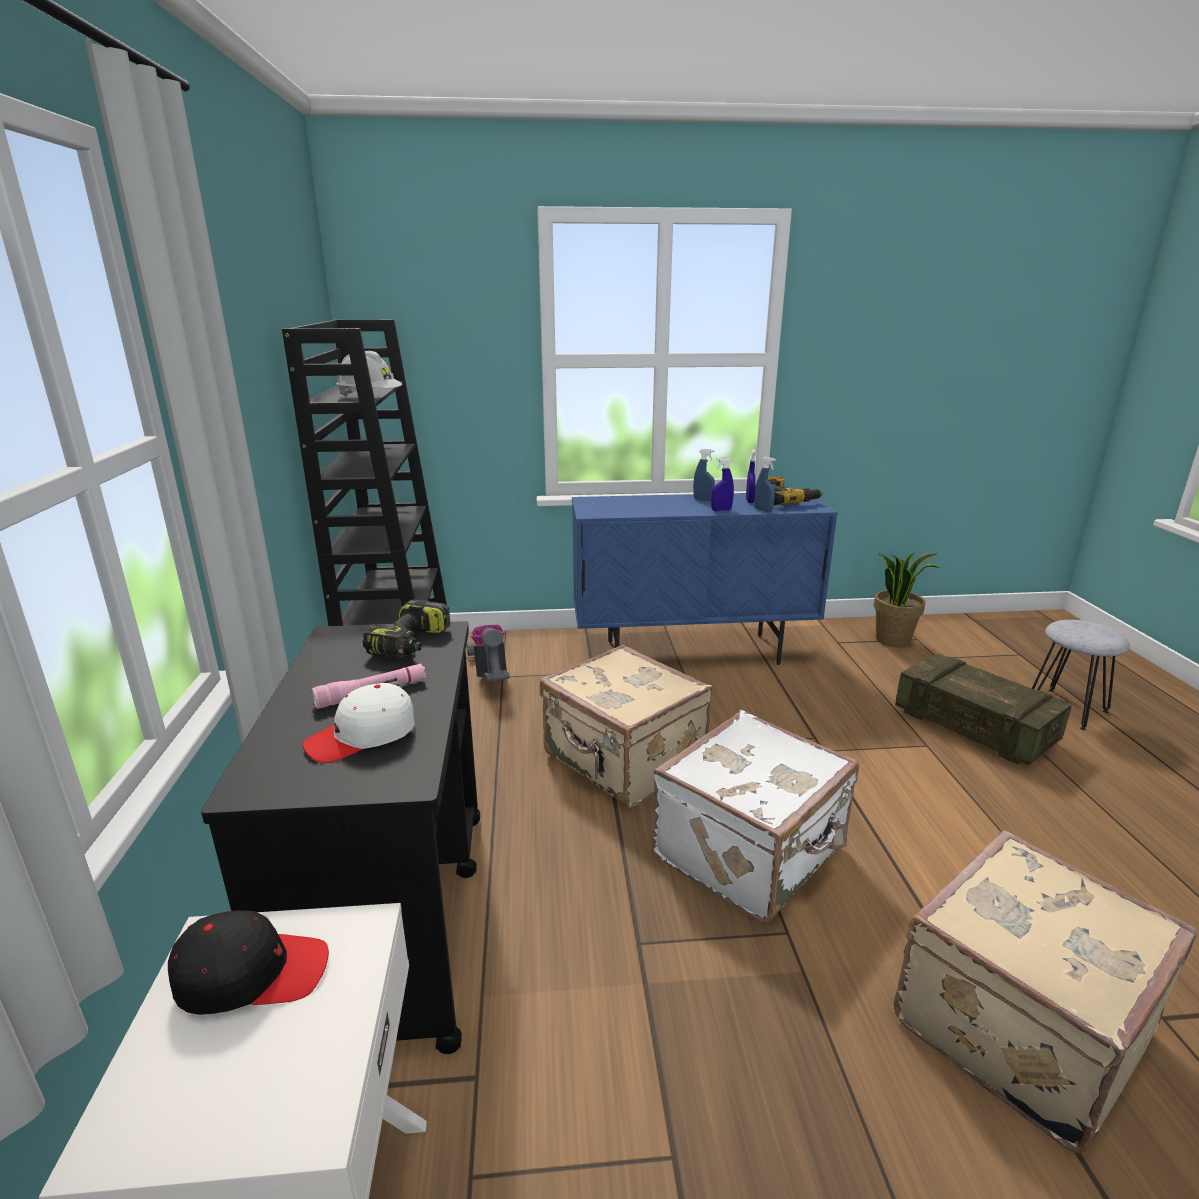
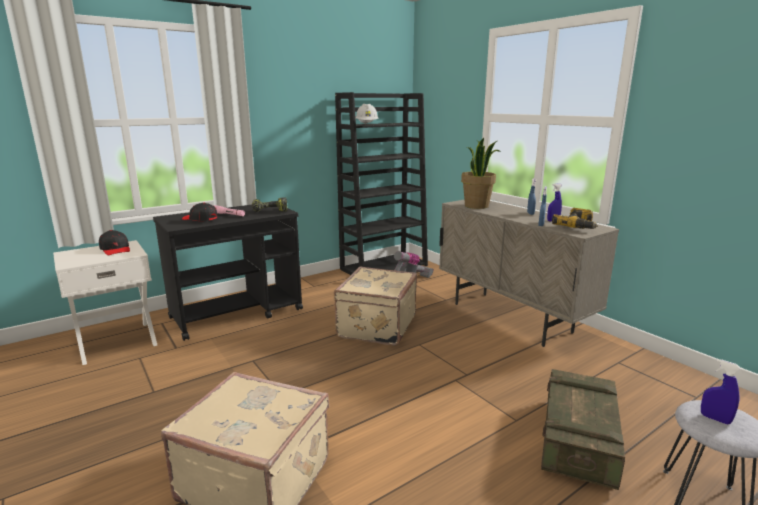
camera: 60 degrees right, 5 degrees down
(362, 736) = (200, 219): white cap -> black cap
(692, 652) = (511, 318): blue cabinet -> beige cabinet
(721, 510) = (518, 218): blue spray bottle -> blue spray bottle (715, 419)
(752, 853) = (333, 375): white suitcase -> none
(893, 640) = (671, 385): potted plant -> potted plant (477, 206)

